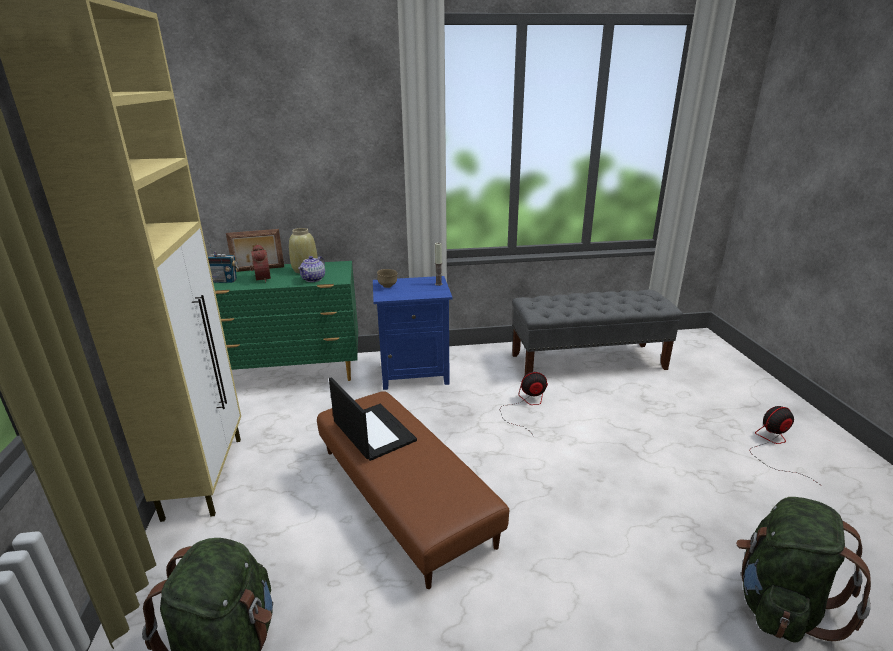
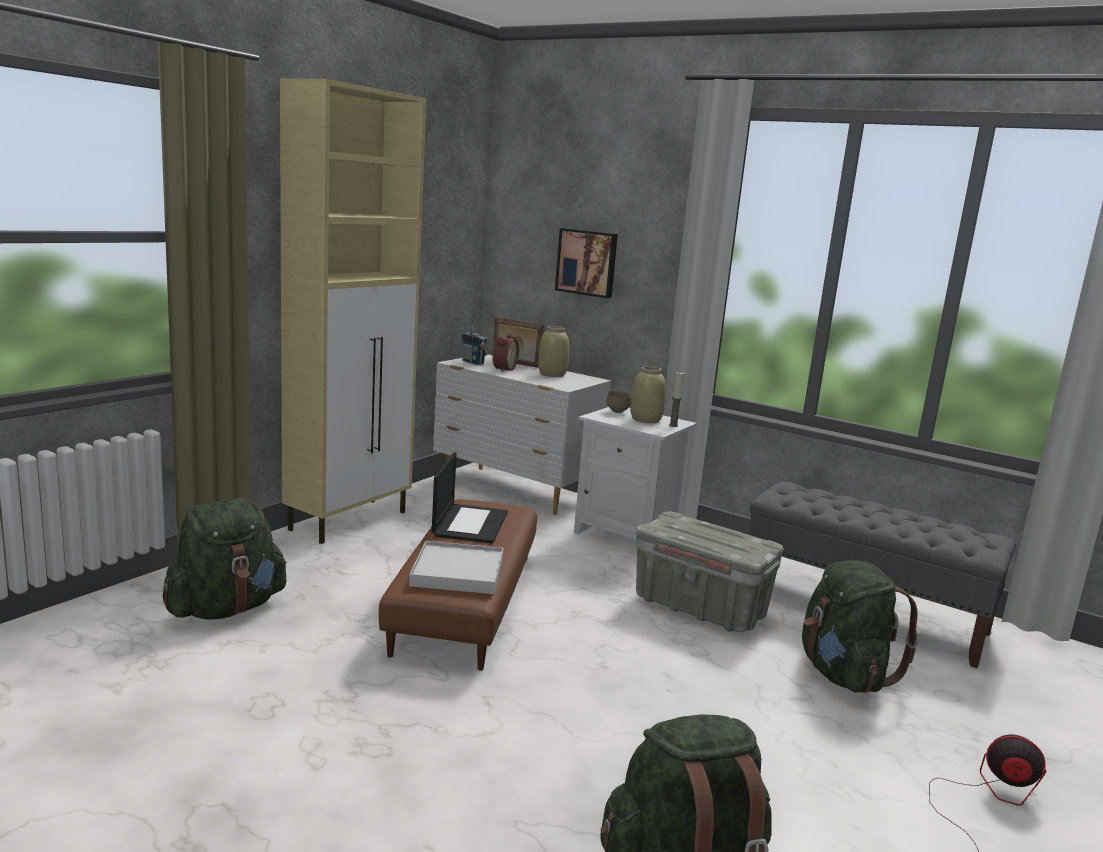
camera: 40 degrees right, 10 degrees down
(295, 373) = (515, 491): green dresser -> white dresser
(305, 166) = (587, 262): none -> picture
(314, 279) = (545, 381): teapot -> none
(414, 373) = (626, 534): blue nightstand -> white nightstand
(415, 286) = (645, 419): none -> beige vase
(439, 484) = (457, 572): none -> white tray
(526, 406) = (701, 607): fan -> grey storage box
(638, 410) = (843, 674): none -> green backpack

